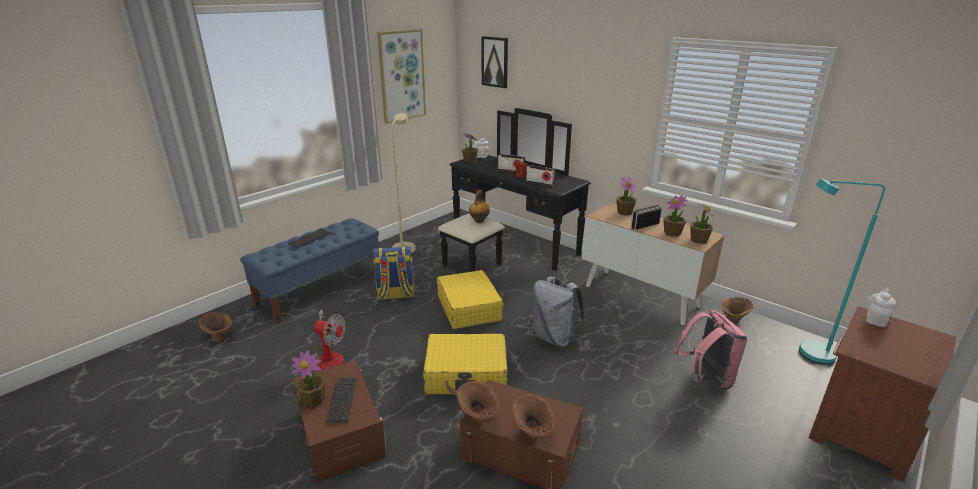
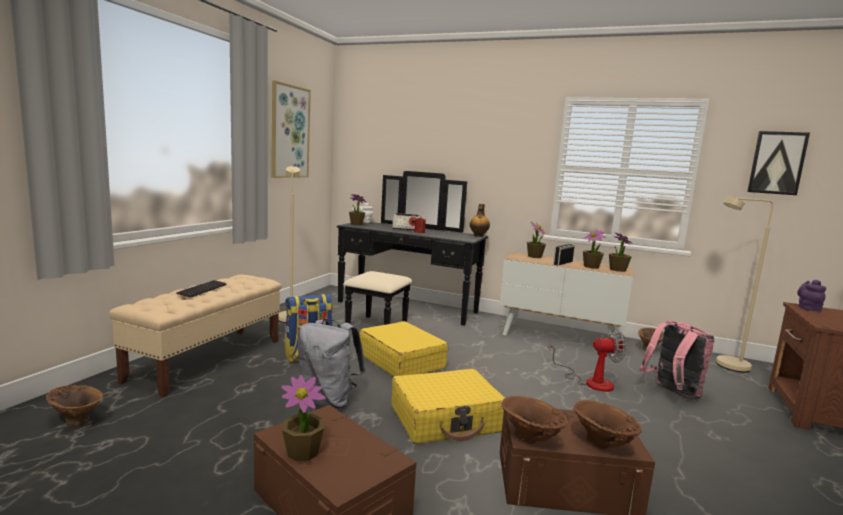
camera: 20 degrees left, 15 degrees down
(321, 290) = (208, 359): blue bench -> beige bench
(330, 356) = (261, 422): fan -> fan (590, 381)
(343, 400) = (346, 447): keyboard -> none
(479, 221) = (386, 275): bottle -> bottle (478, 236)
(495, 62) = (380, 129): picture -> picture (777, 163)
(540, 183) = (444, 236): radio -> none
(554, 337) = (510, 377): grey backpack -> grey backpack (328, 400)
(806, 353) = (725, 366): turquoise floor lamp -> beige floor lamp
(875, 320) = (808, 308): white teapot -> purple teapot

